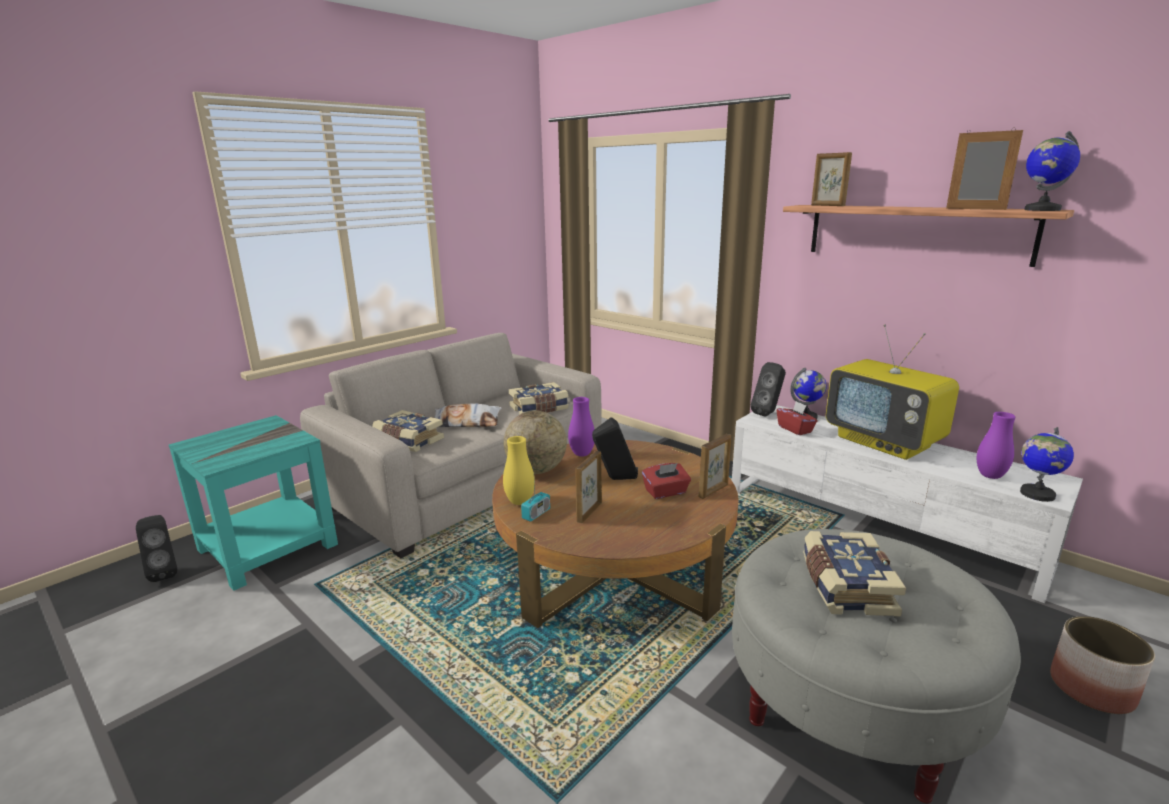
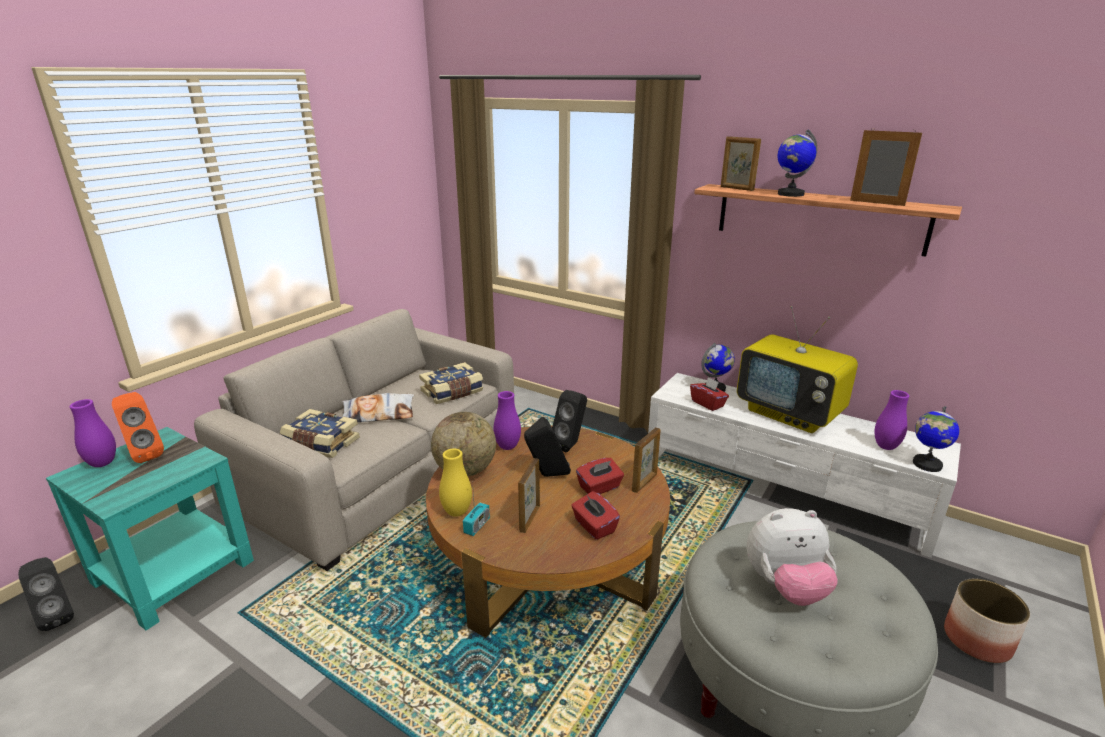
camera: 10 degrees left, 5 degrees up
(216, 437) = (103, 463): none -> purple vase
(251, 433) = (144, 455): none -> orange speaker
(652, 523) = (594, 526): none -> red tissue box
(768, 413) = (679, 386): black speaker -> black speaker (570, 445)
(845, 586) = (785, 587): book -> plush toy
(1041, 210) = (935, 207): globe -> globe (790, 194)

